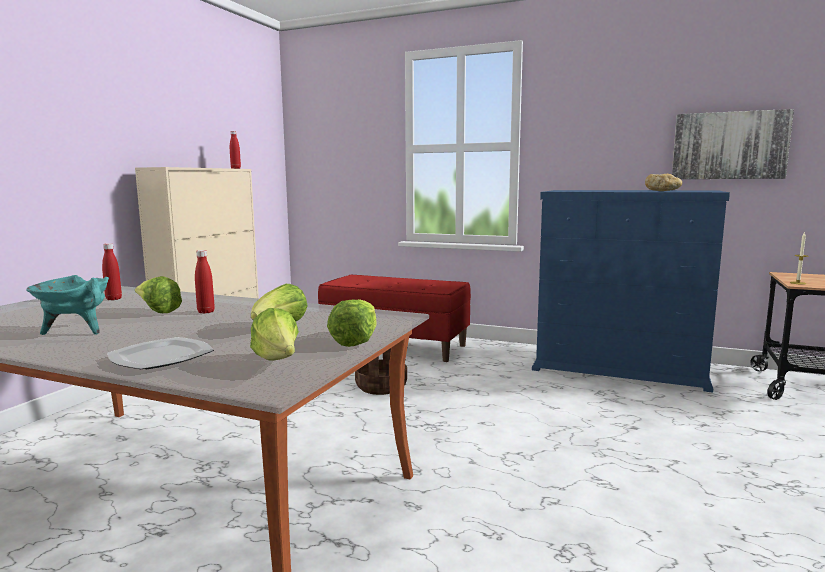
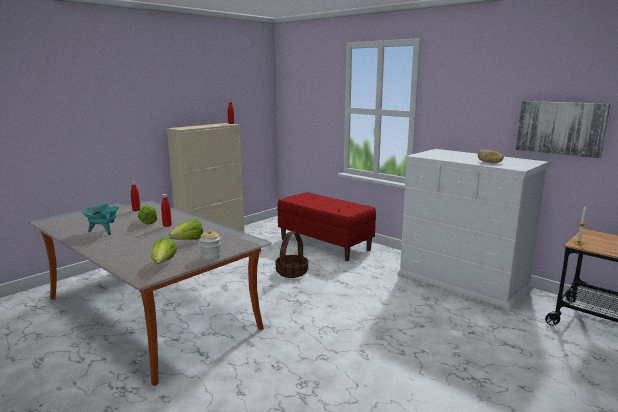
camera: 20 degrees right, 5 degrees up
(162, 357) = (122, 253): plate -> none
(356, 341) = (210, 256): lettuce -> jar
(620, 366) = (463, 282): blue dresser -> white dresser

